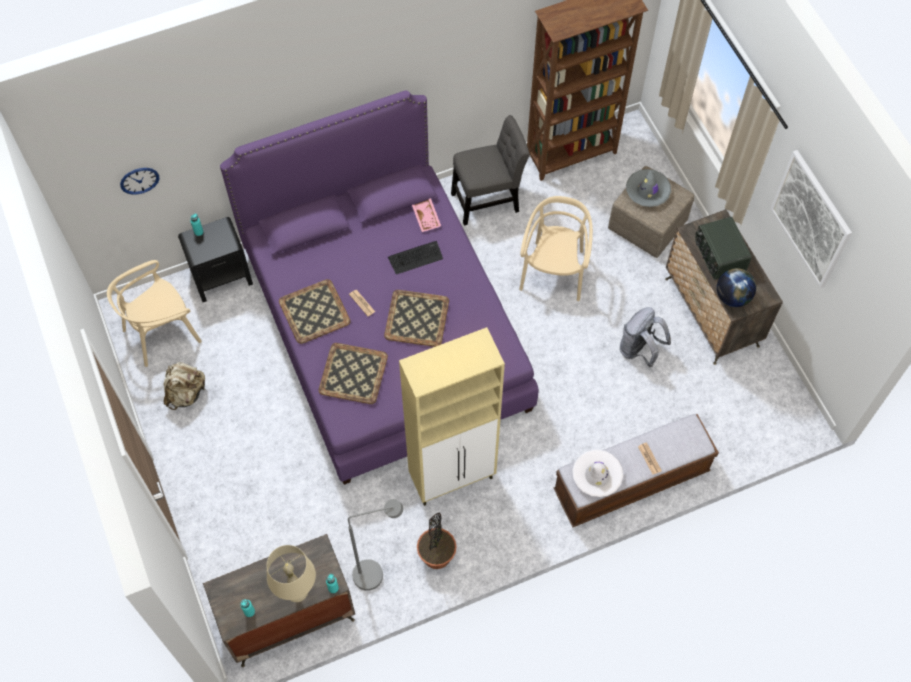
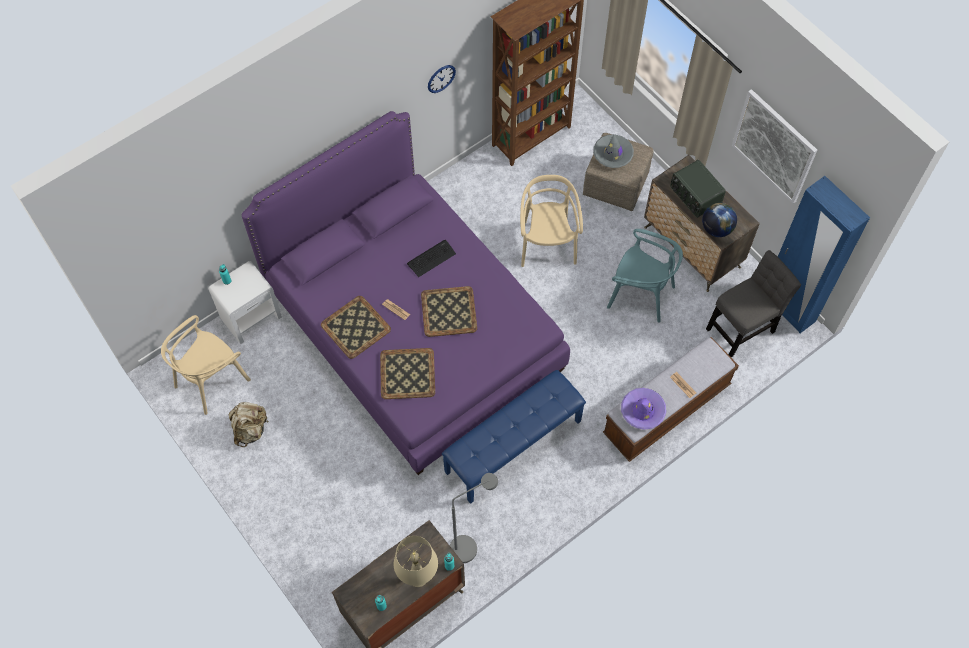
camera: 15 degrees left, 0 degrees up
(139, 180) = (172, 245): wall clock -> wall clock (441, 78)
(222, 277) = (251, 317): black nightstand -> white nightstand
(426, 216) = (430, 220): pink tray -> none
(436, 555) = (518, 516): potted plant -> none
(453, 478) = (513, 445): beige cabinet -> blue bench
(488, 200) = (471, 194): grey chair -> grey chair (743, 327)
(597, 475) = (642, 410): white hat -> purple hat
(639, 350) = (640, 294): grey backpack -> turquoise chair
(799, 404) = (788, 308): none -> blue wardrobe

